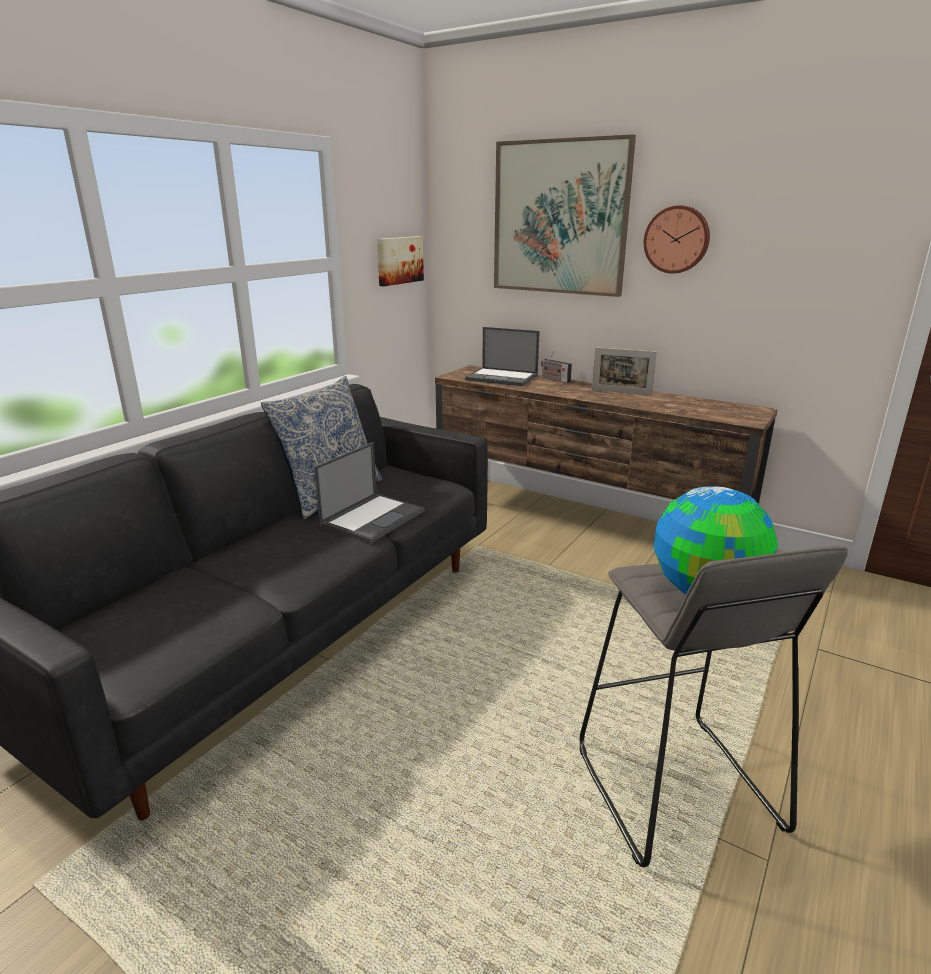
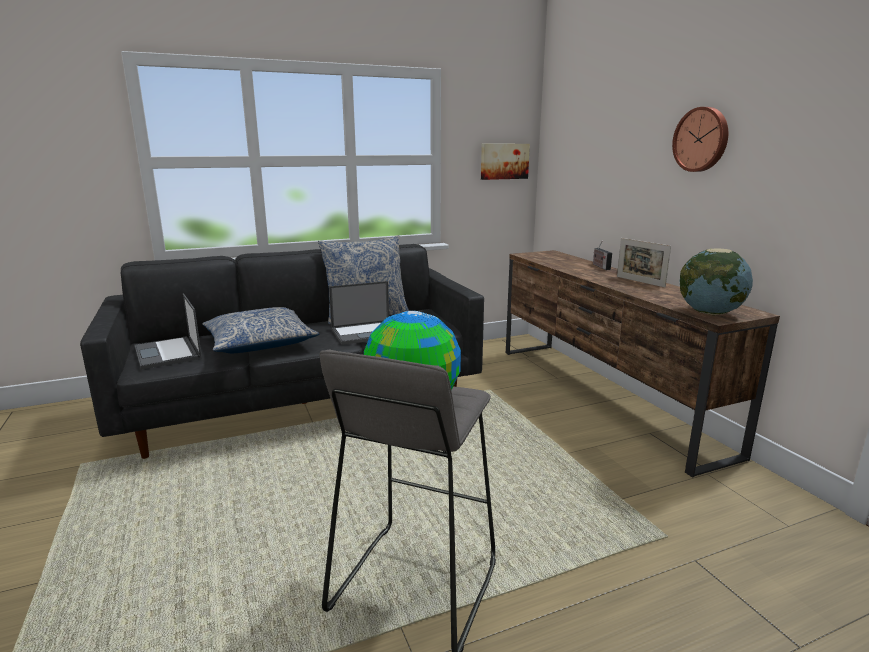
camera: 35 degrees right, 5 degrees down
(254, 574) = (260, 343): none -> pillow
(502, 377) = (560, 260): laptop -> laptop (168, 353)
(559, 218) = (618, 124): picture -> none
(734, 417) = (710, 313): none -> globe

